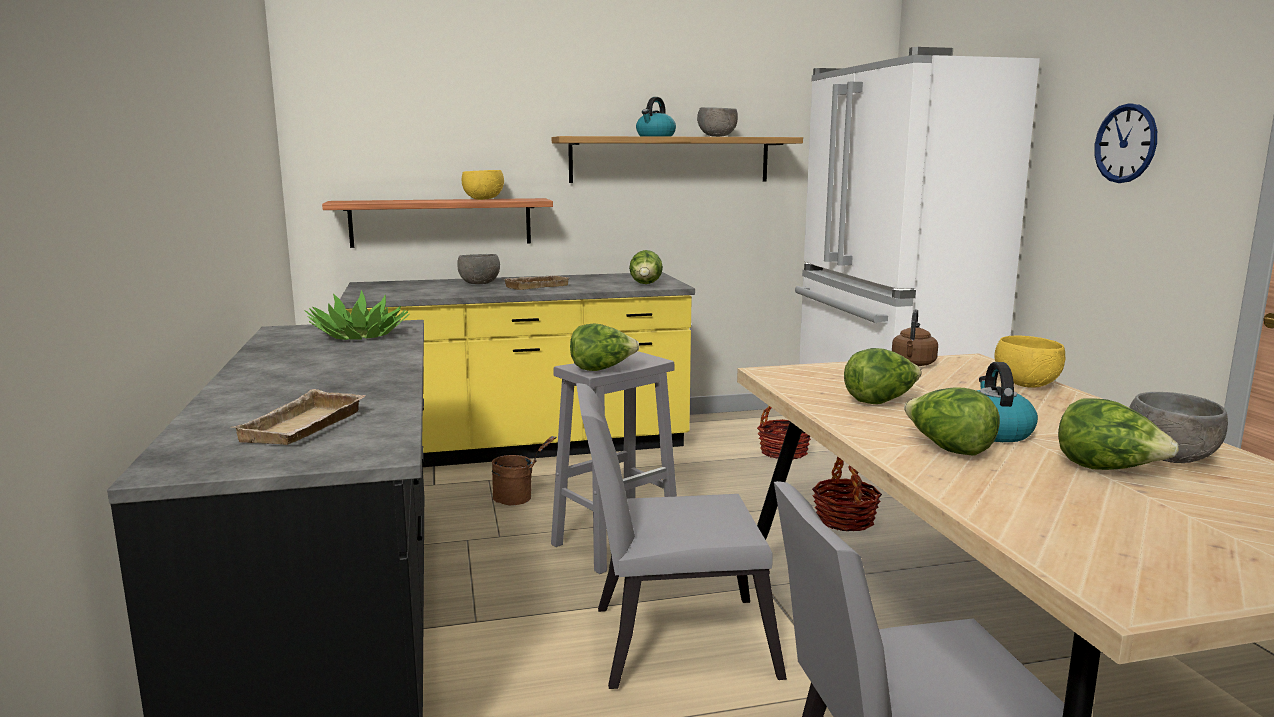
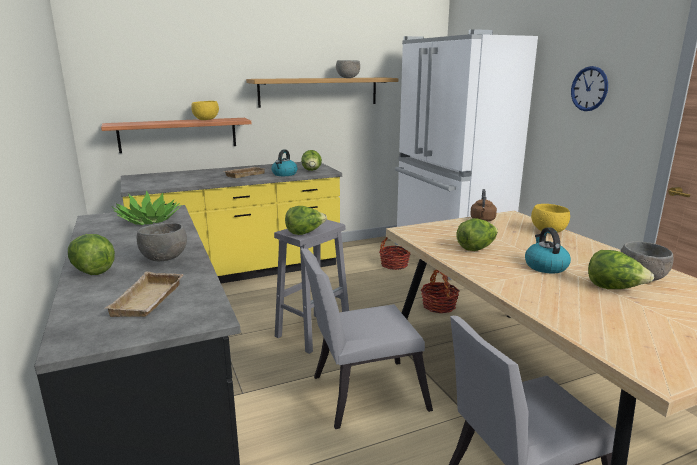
camera: 10 degrees left, 5 degrees up
(480, 284) = (208, 174): grey bowl -> grey bowl (165, 258)
(520, 498) = (247, 307): brown bucket -> none
(655, 136) = (311, 78): kettle -> kettle (284, 174)
(948, 449) = (527, 280): lettuce -> lettuce (92, 271)

